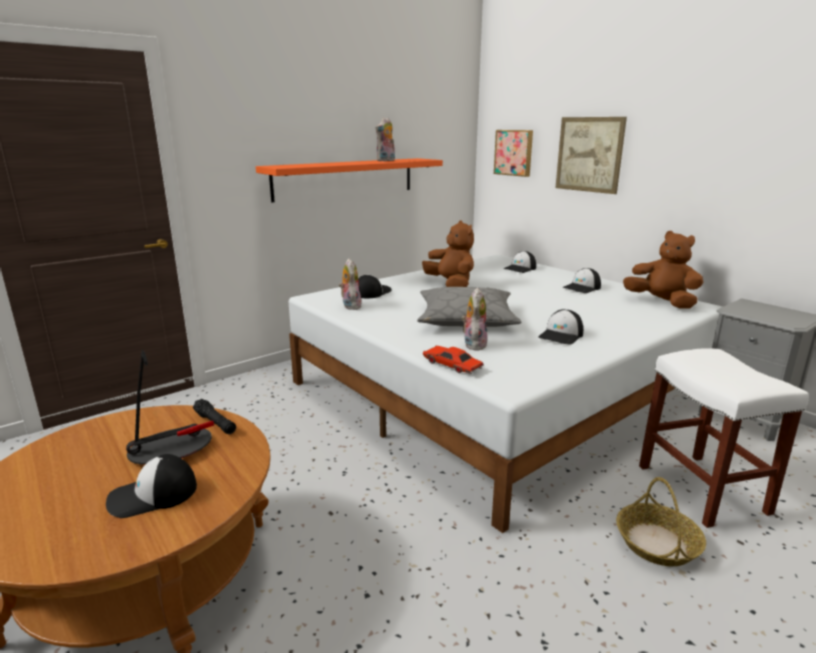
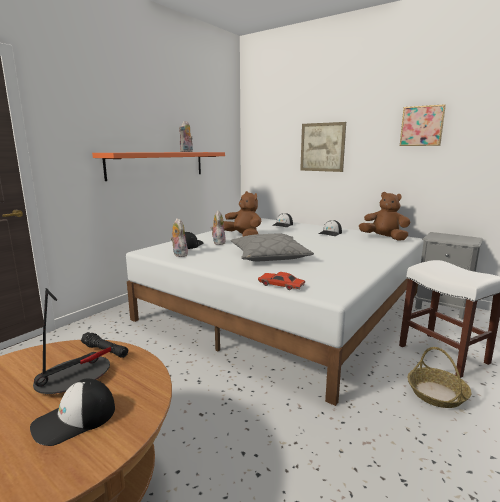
camera: 15 degrees left, 5 degrees down
(473, 344) = (286, 271): plush toy -> plush toy (218, 242)
(514, 152) = (268, 148): picture -> picture (422, 126)
(561, 335) = (339, 261): cap -> none

